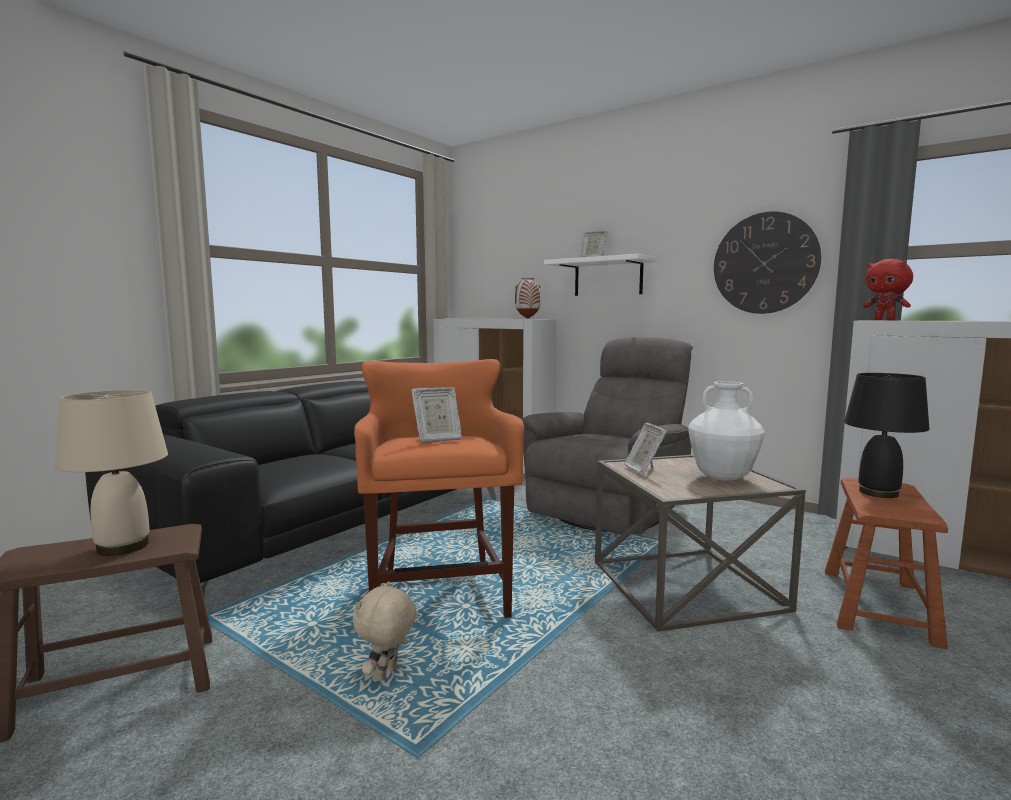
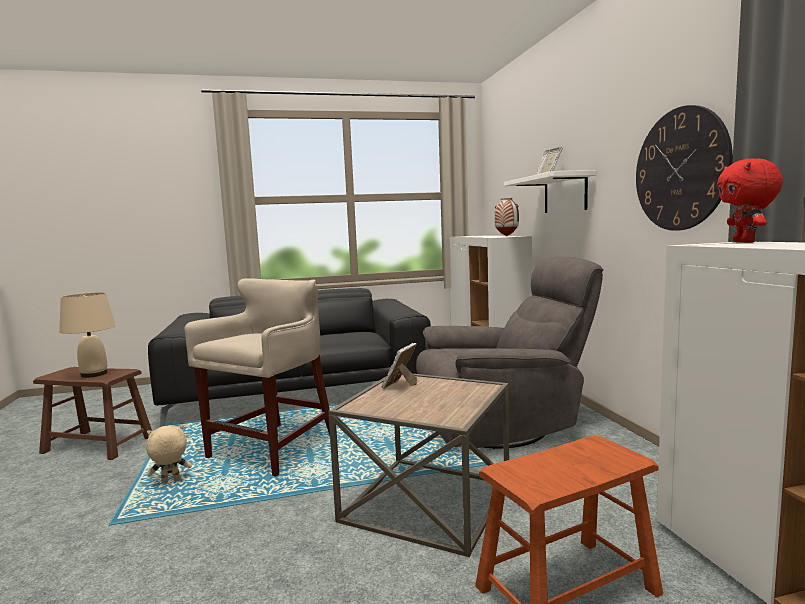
camera: 40 degrees right, 0 degrees up
(437, 439) = (248, 337): picture frame -> none
(439, 593) = (273, 449): orange stool -> beige stool
(722, 478) = (436, 404): white vase -> none
(878, 492) = (576, 457): black table lamp -> none

